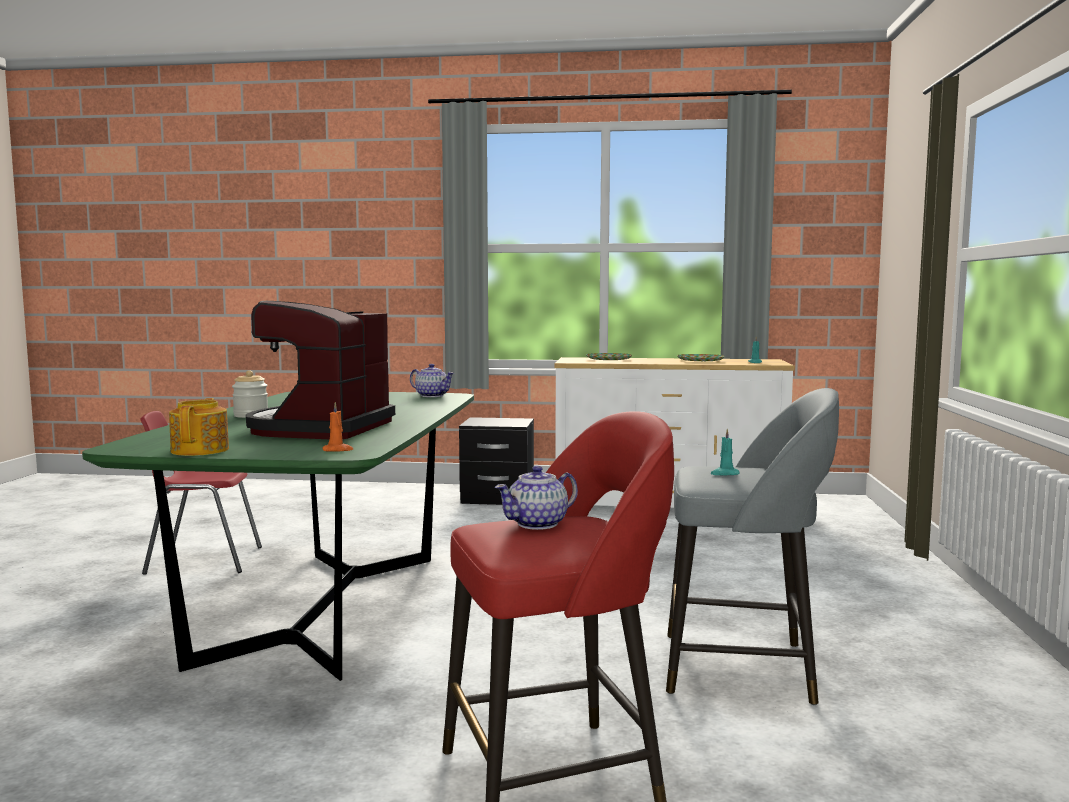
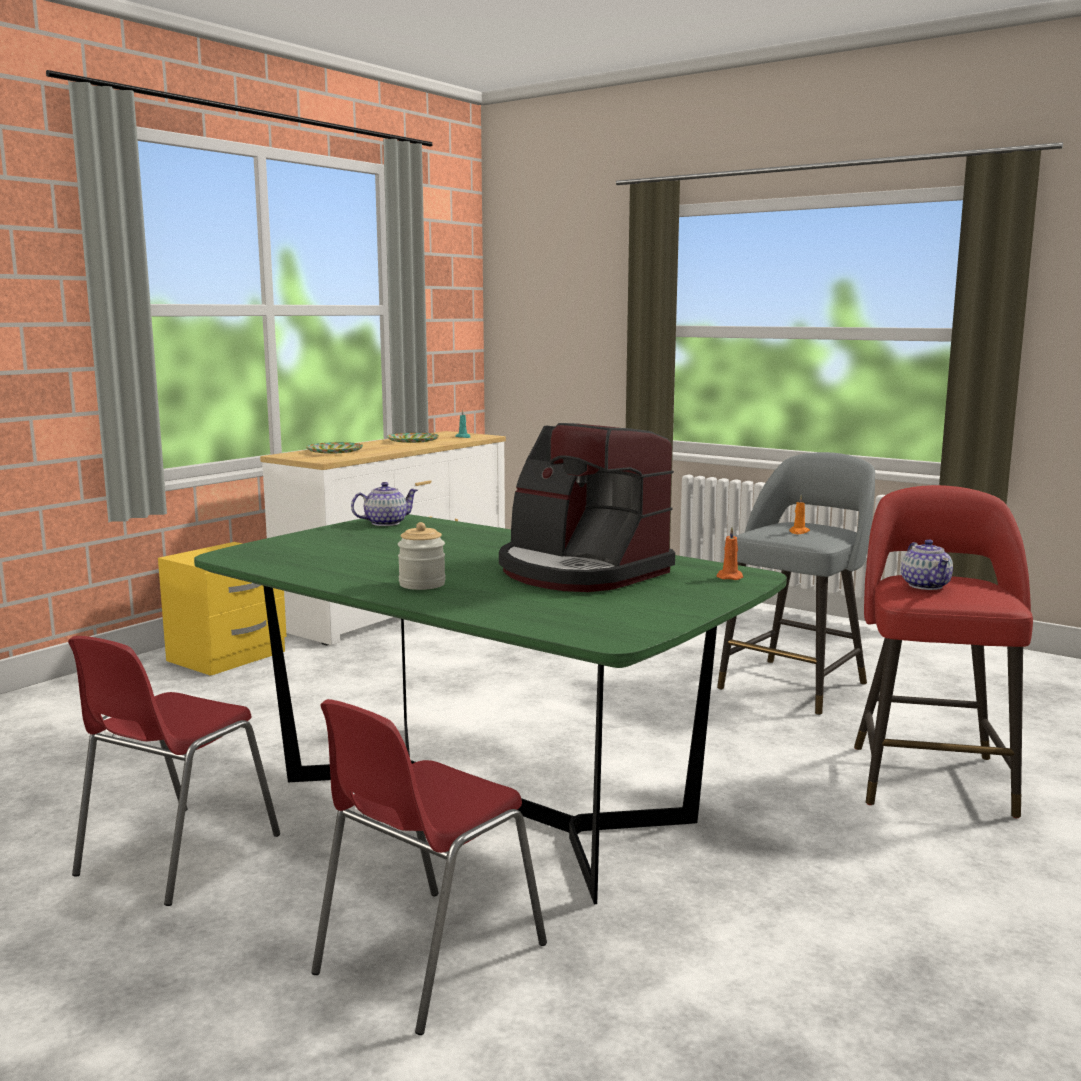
camera: 60 degrees left, 5 degrees up
(94, 641) = (427, 959): none -> red chair
(201, 450) = (674, 613): teapot -> none
(497, 498) = (228, 657): black nightstand -> yellow nightstand
(724, 474) = (798, 532): turquoise candle -> orange candle

